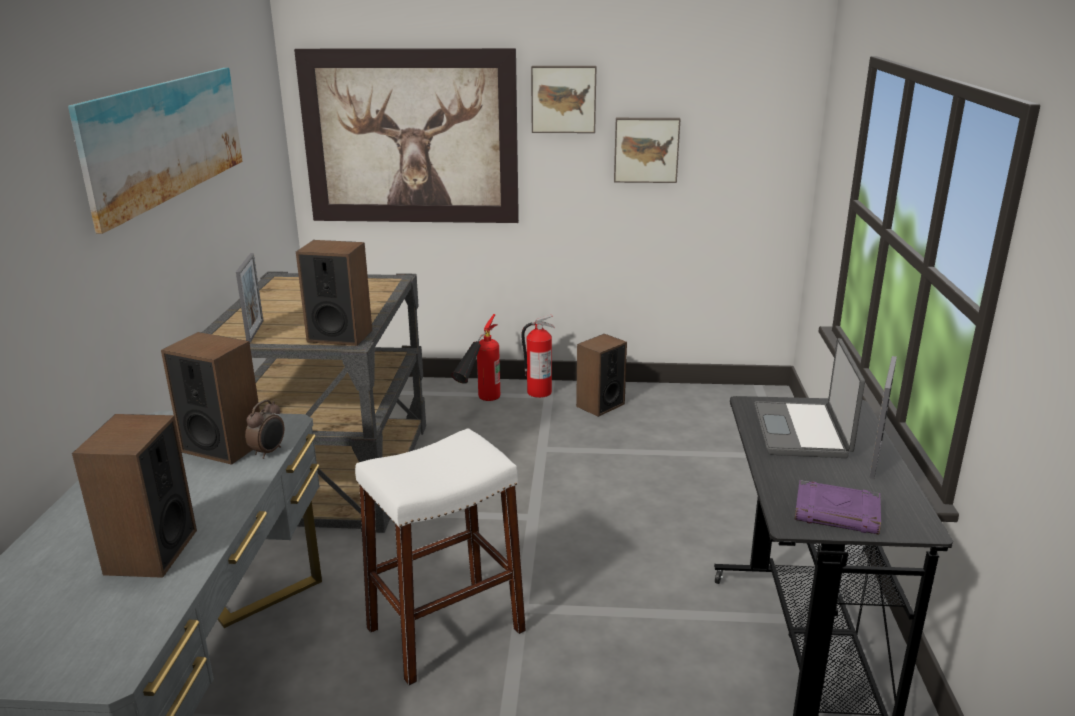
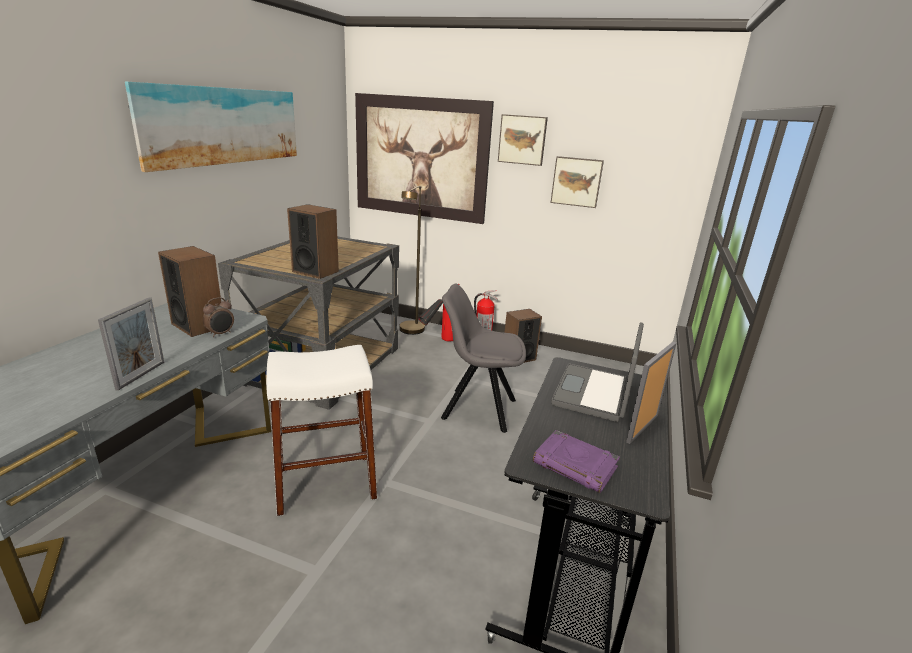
camera: 15 degrees right, 0 degrees up
(150, 552) = (88, 380): speaker -> none
(255, 331) = (268, 261): picture frame -> picture frame (141, 375)
(429, 397) = (411, 332): none -> brown floor lamp
(587, 487) = (478, 409): none -> grey chair

